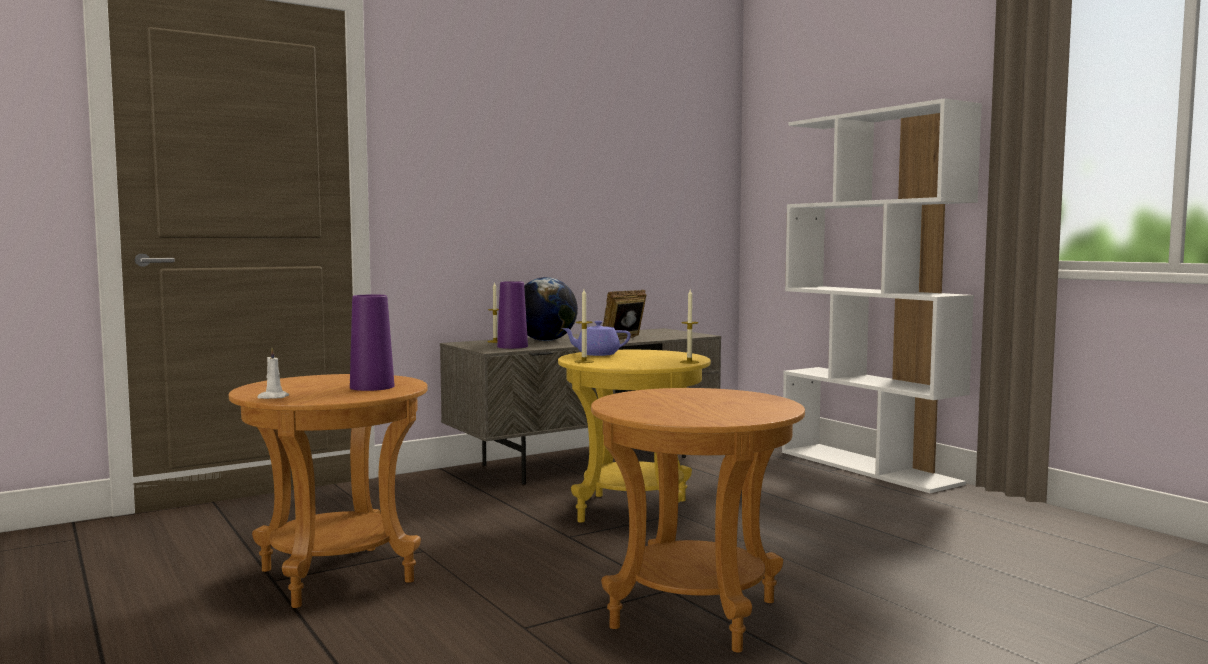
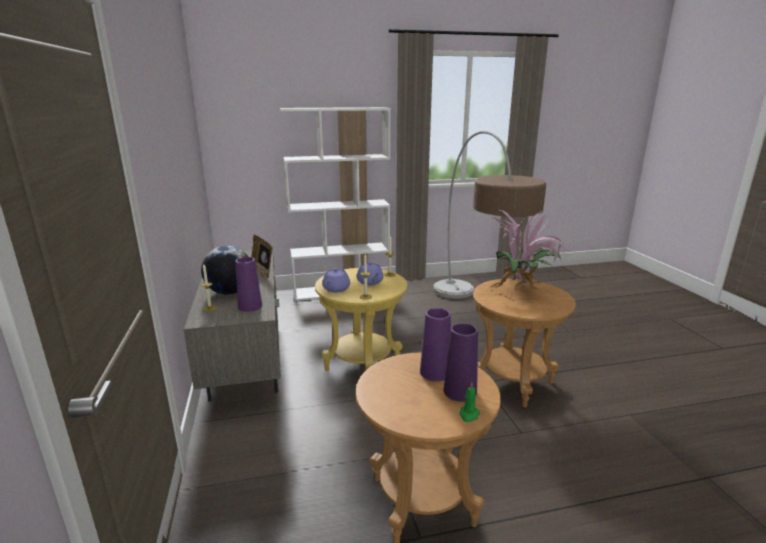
camera: 70 degrees left, 15 degrees up
(272, 397) = (469, 415): white candle -> green candle
(326, 394) = (460, 391): none -> purple vase
(643, 359) = (370, 282): none -> purple teapot
(723, 402) = (520, 291): none -> potted plant
(960, 564) = (476, 314): none -> floor lamp

